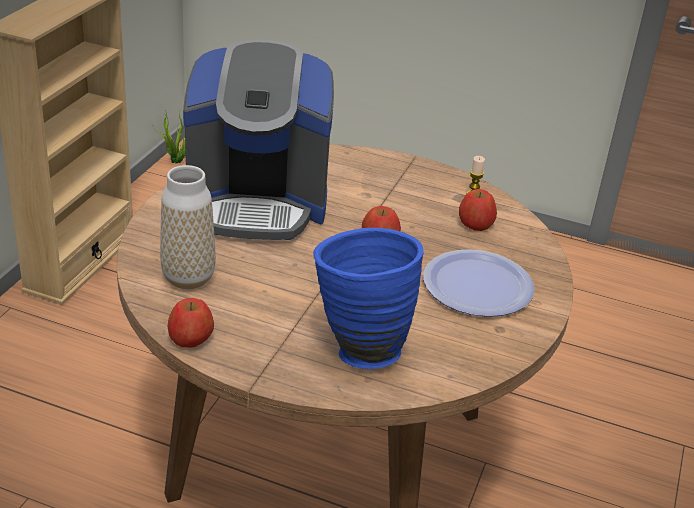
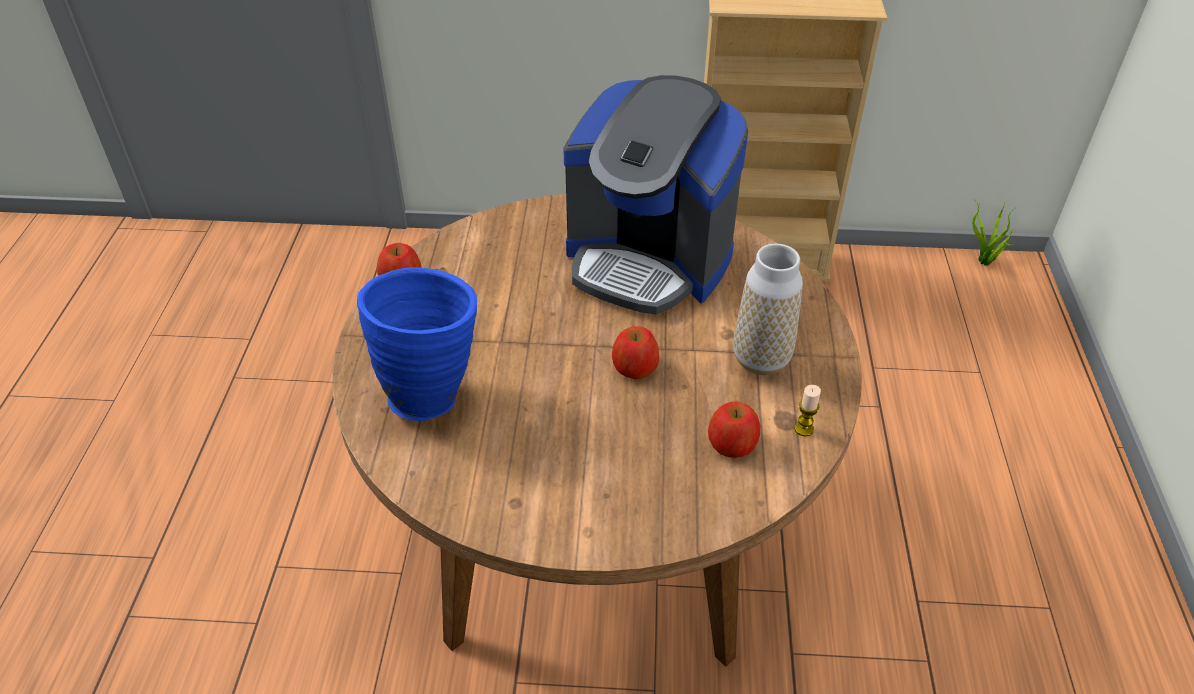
camera: 75 degrees right, 10 degrees up
(188, 278) = (491, 253): vase -> vase (761, 360)
(258, 203) = (648, 260): coffee machine -> coffee machine turned 45 degrees counterclockwise
(477, 285) = (593, 468): plate -> none

